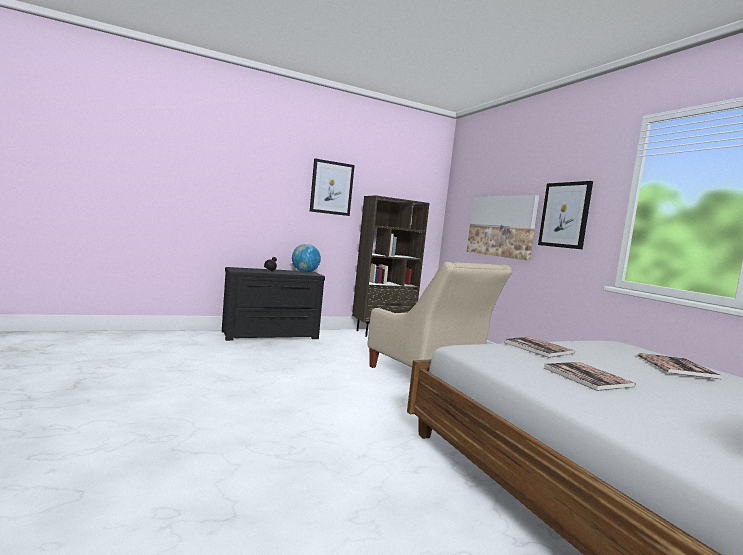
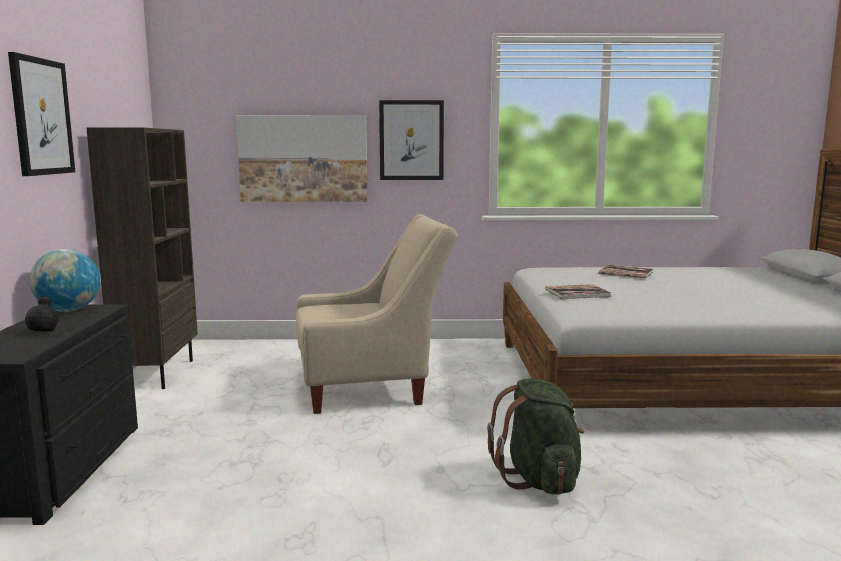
camera: 65 degrees left, 5 degrees up
(330, 435) = (539, 479): none -> green backpack
(587, 377) = (664, 299): book -> none

